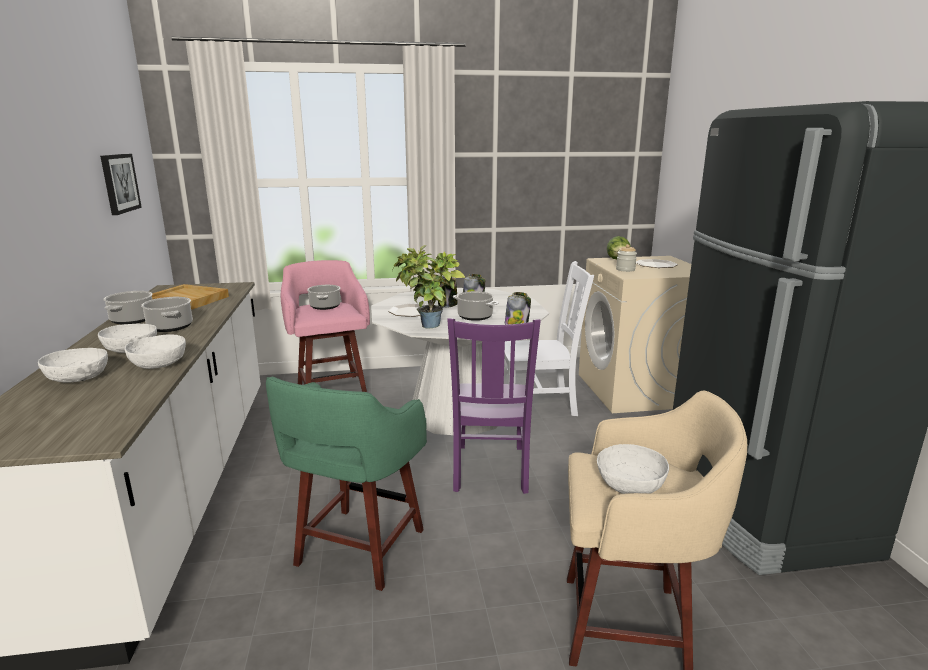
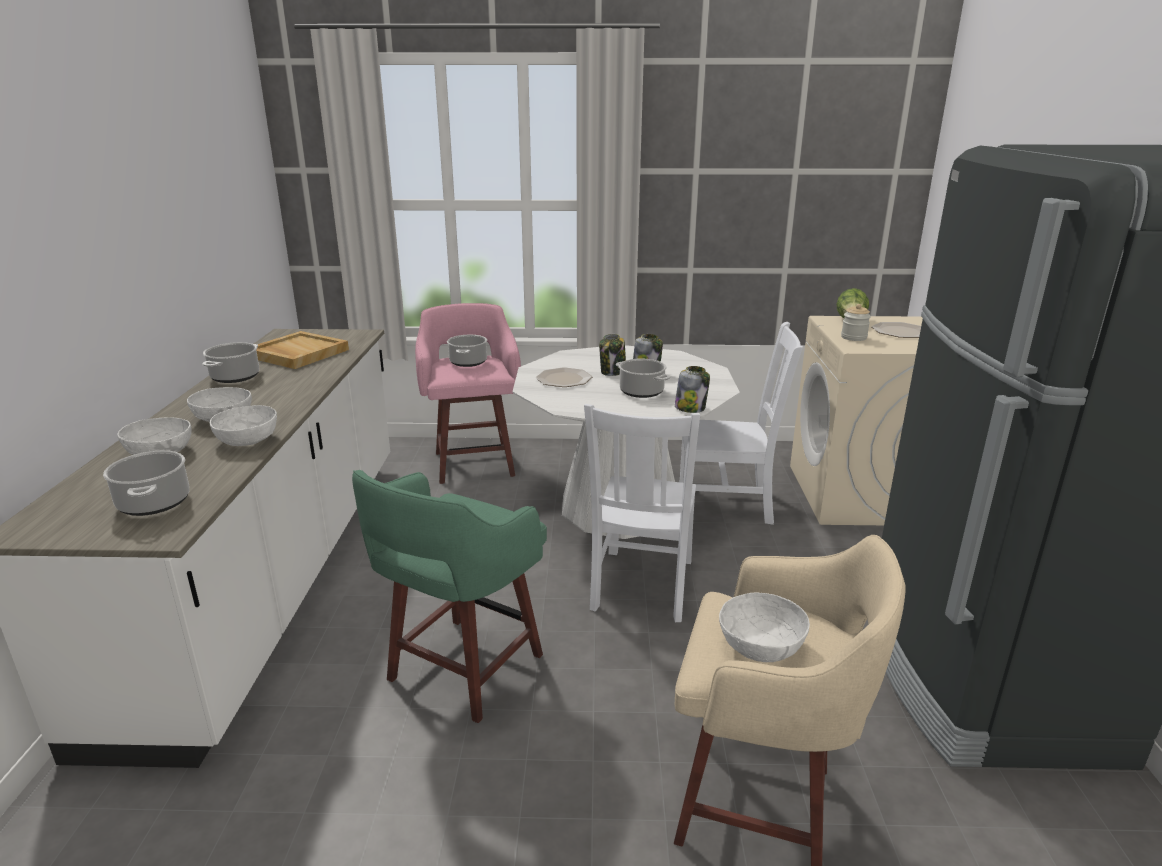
camera: 10 degrees right, 5 degrees up
(119, 183) = (229, 210): picture -> none
(171, 327) = (273, 390): cooking pot -> cooking pot (154, 503)
(427, 327) = (576, 404): potted plant -> none
(490, 470) = (641, 587): purple chair -> white chair

